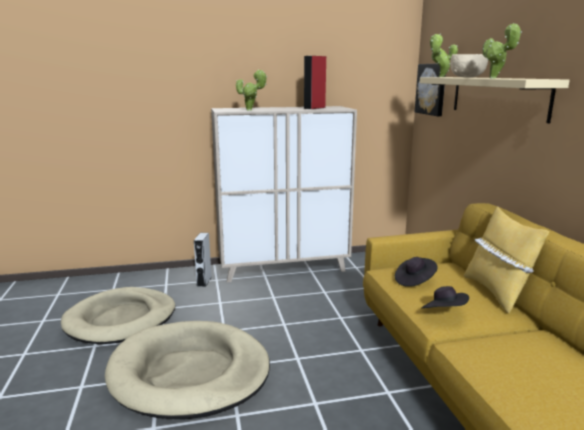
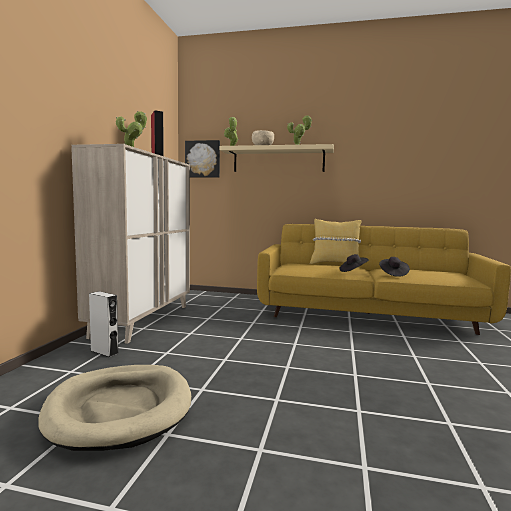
camera: 65 degrees left, 10 degrees down
(190, 373) = (283, 384): beige dog bed -> none
(414, 281) = (308, 268): black hat -> black hat (393, 274)

